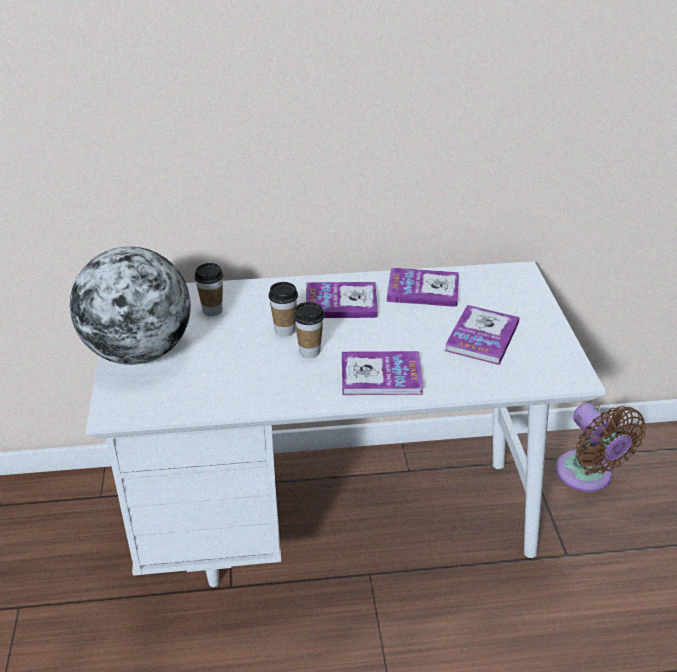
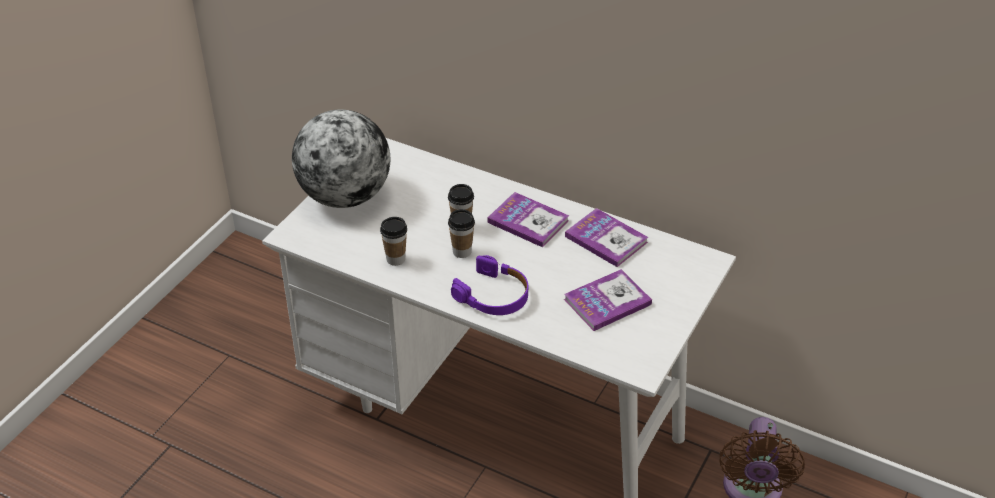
camera: 35 degrees right, 5 degrees up
(212, 310) = (426, 185): cup -> cup (395, 259)
(381, 375) = (493, 295): book -> purple headphones

